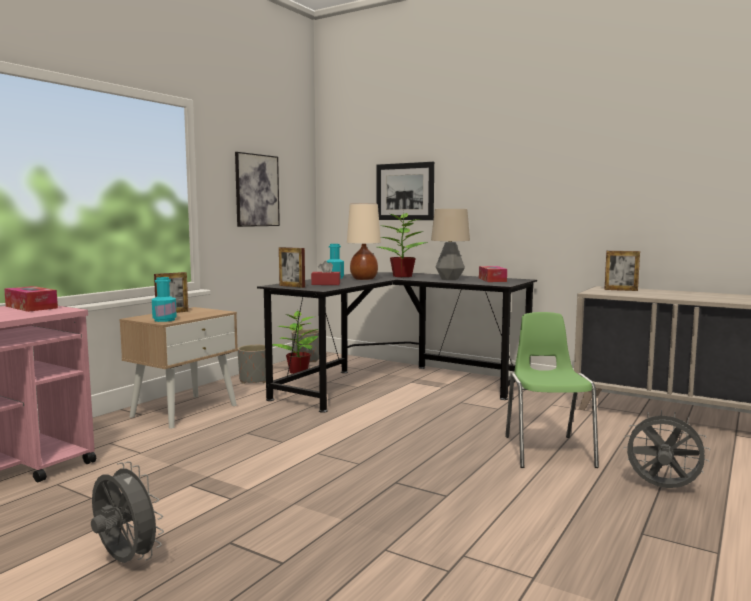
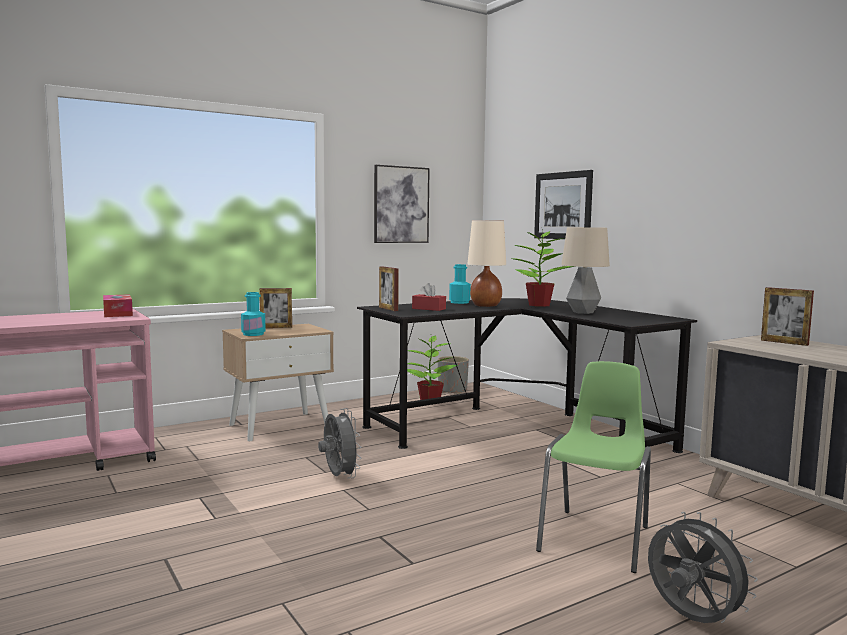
camera: 25 degrees right, 0 degrees up
(124, 561) = (73, 553): grey fan -> grey fan (339, 477)
(254, 380) = (377, 405): grey planter -> none
(492, 280) = (634, 316): tissue box -> none

